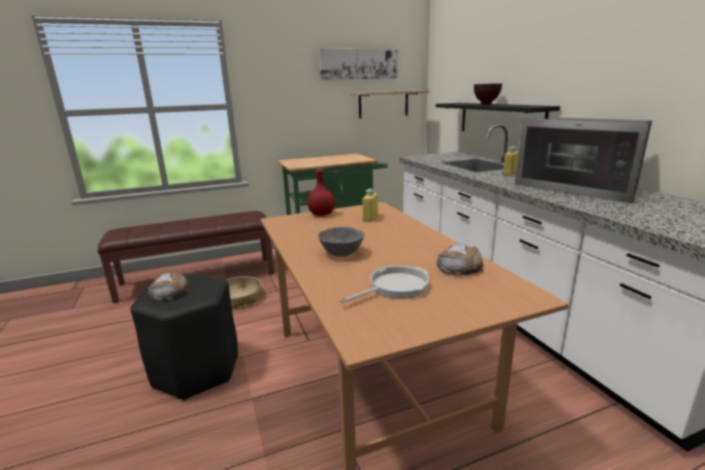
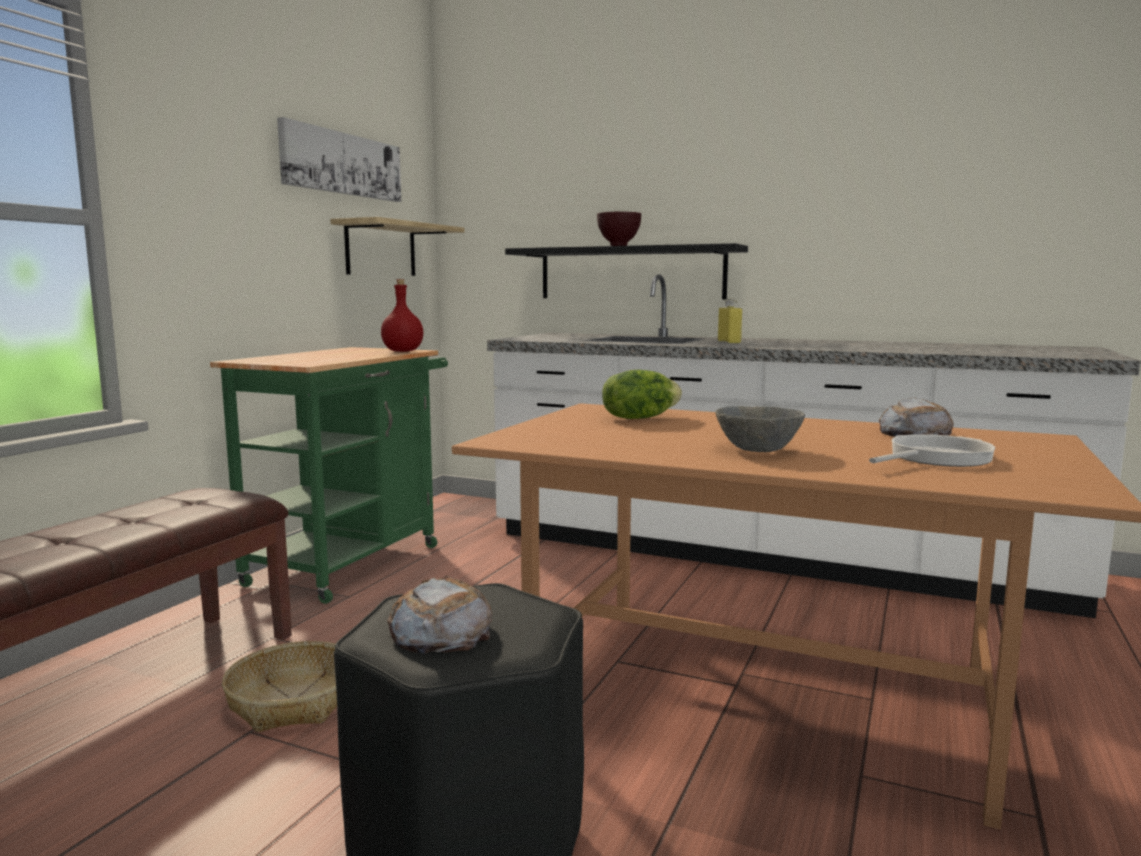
camera: 45 degrees left, 10 degrees down
(322, 214) = (547, 425): red bottle -> red bottle (403, 351)
(370, 218) = (639, 418): yellow bottle -> lettuce
(395, 287) = (935, 458): frying pan -> frying pan turned 45 degrees clockwise
(579, 187) = (848, 344): microwave -> none

